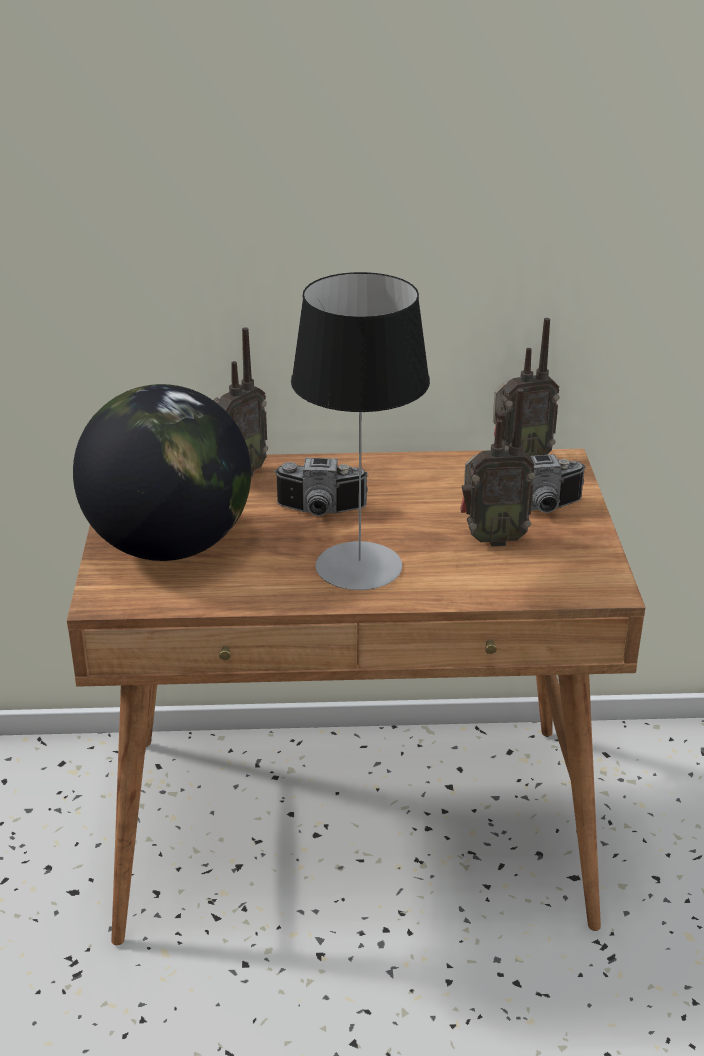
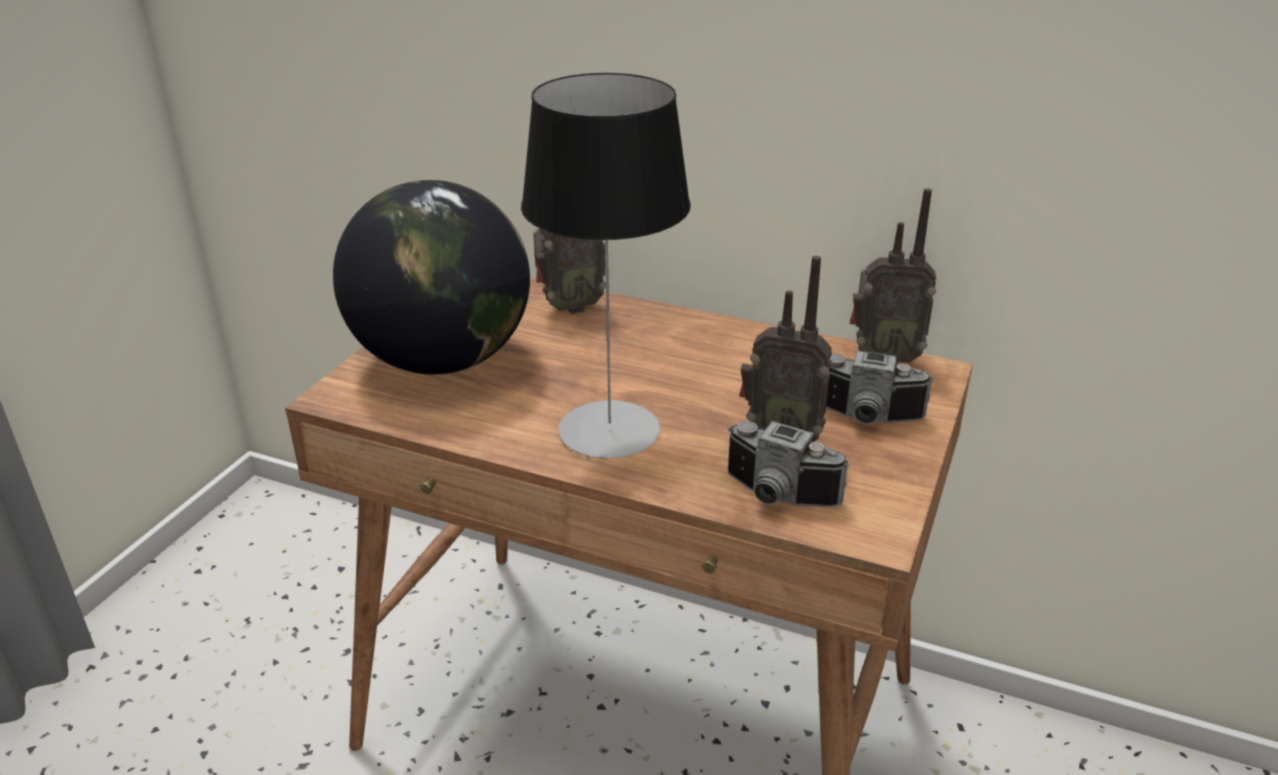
camera: 25 degrees right, 0 degrees up
(320, 512) = (619, 362): camera -> camera (776, 497)

